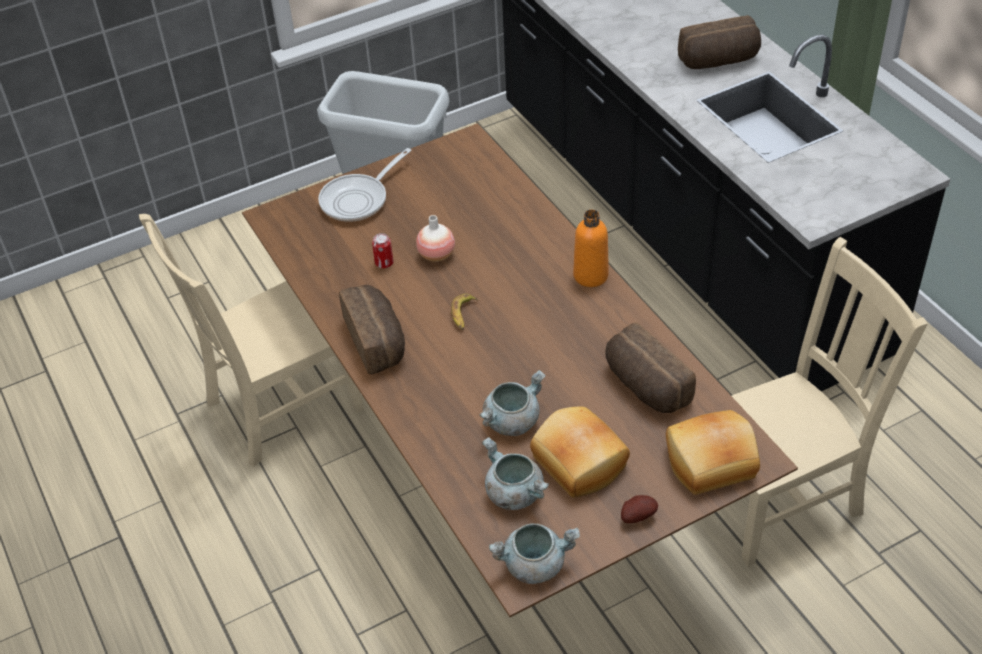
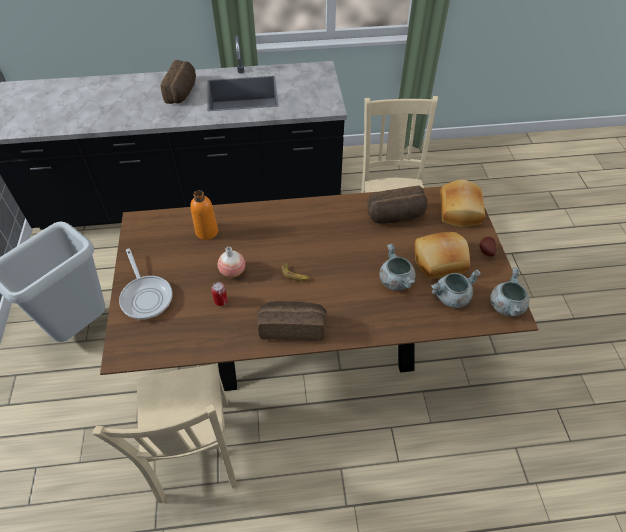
camera: 70 degrees left, 5 degrees up
(590, 275) = (299, 208): orange bottle -> orange bottle (207, 232)

